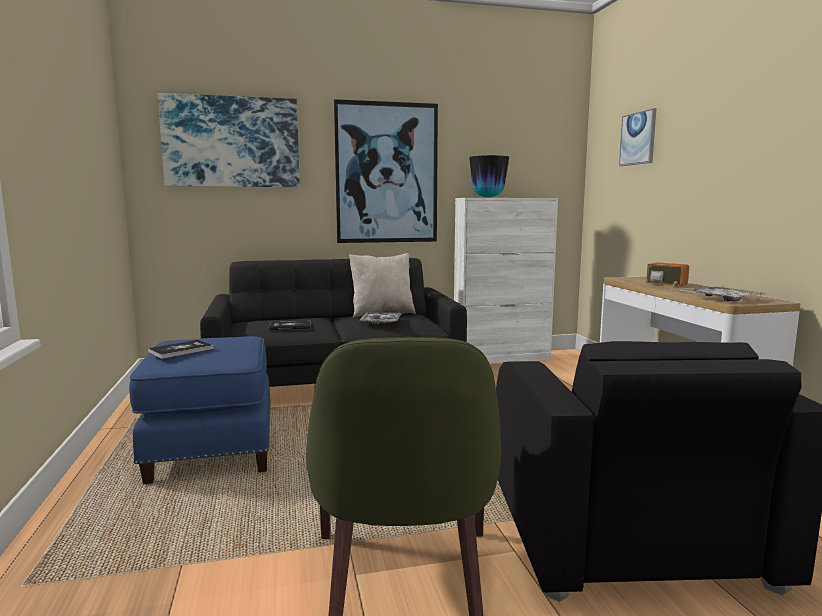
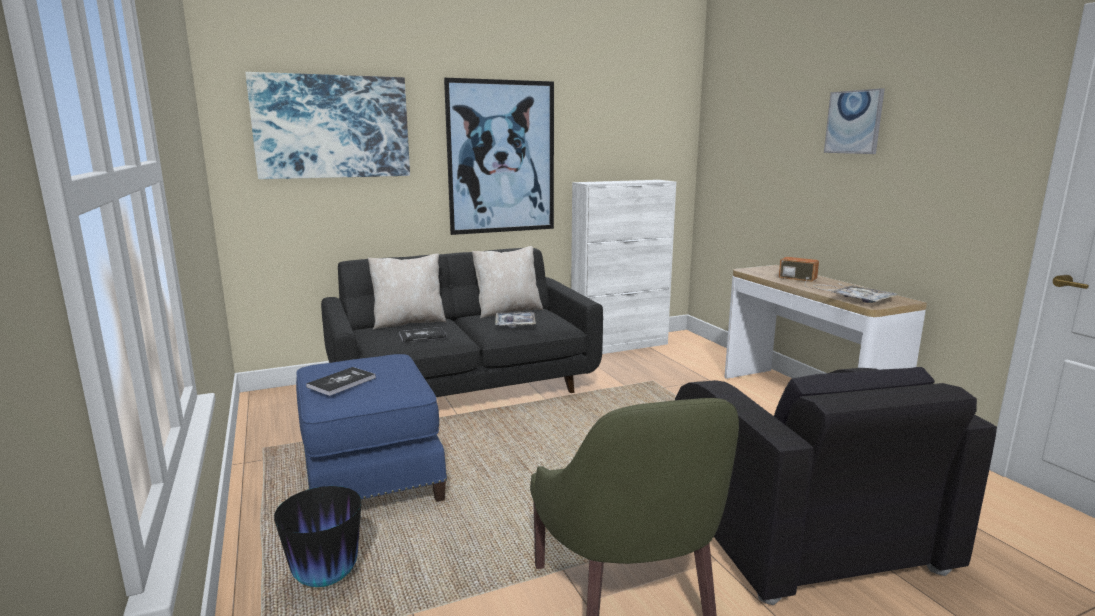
camera: 10 degrees left, 5 degrees up
(286, 318) = (409, 322): none -> beige pillow
(488, 197) = (607, 182): vase -> vase (326, 578)
(638, 138) = (759, 125): picture -> picture (854, 122)

